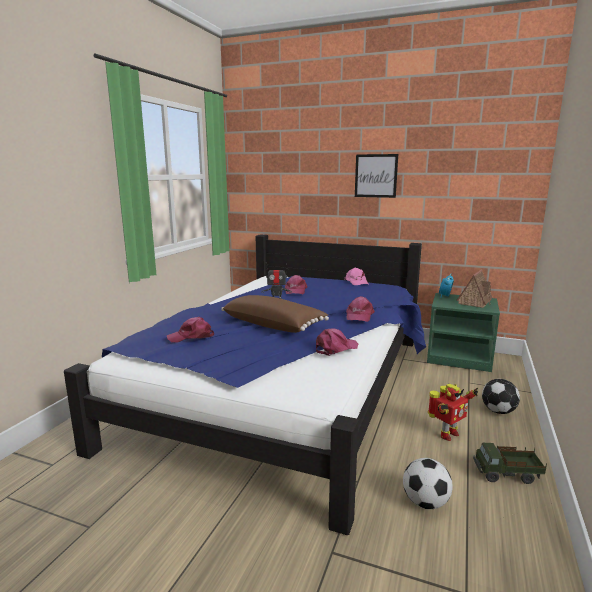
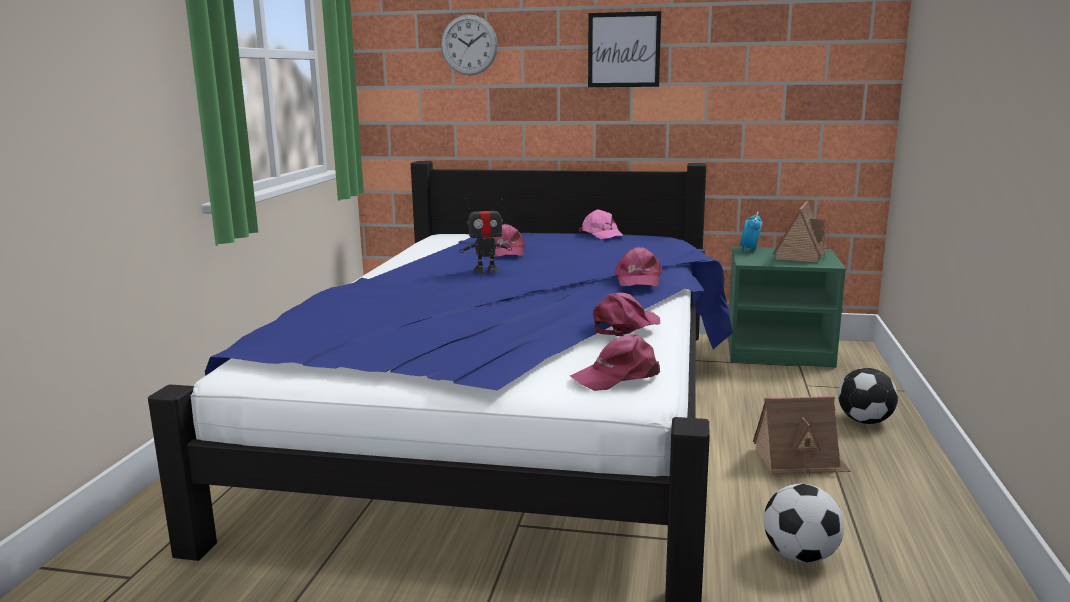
camera: 10 degrees left, 0 degrees up
(191, 337) = (368, 326): pink cap -> pink cap (618, 376)
(274, 325) = (501, 301): brown pillow -> none
(289, 171) = (469, 45): none -> wall clock
(447, 434) = (799, 461): toy robot -> toy house
(507, 475) = (907, 505): toy truck -> none

